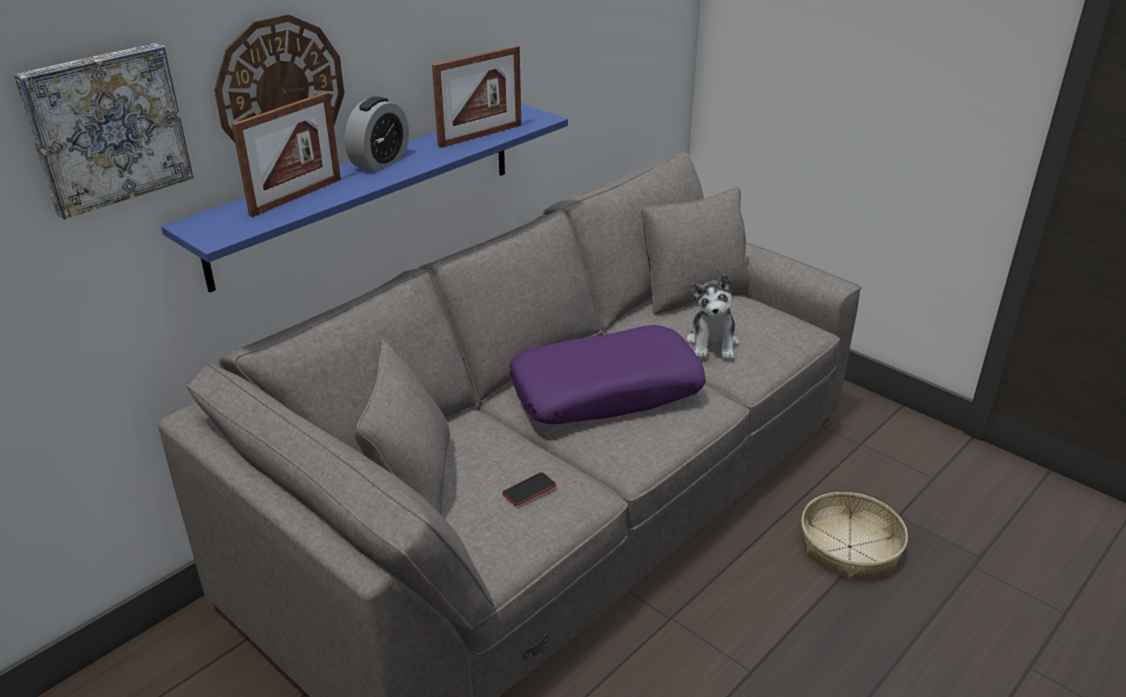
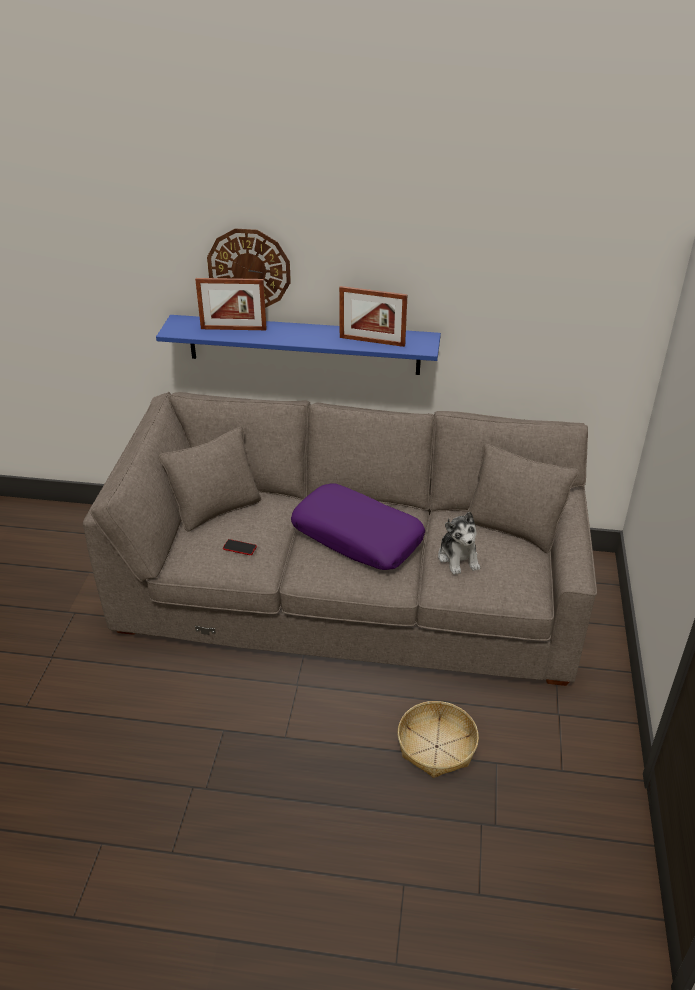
camera: 55 degrees right, 5 degrees up
(106, 128) = (148, 258): picture -> none
(380, 162) = (300, 330): alarm clock -> none
(712, 343) = (458, 558): plush toy -> plush toy turned 75 degrees counterclockwise

